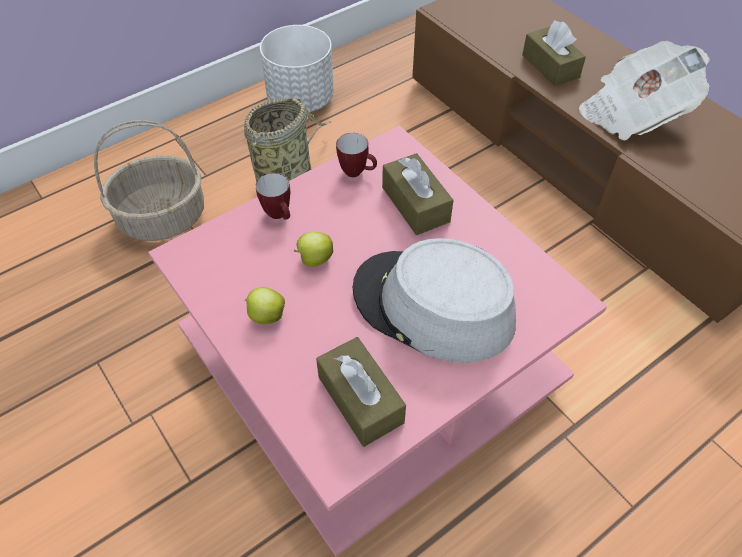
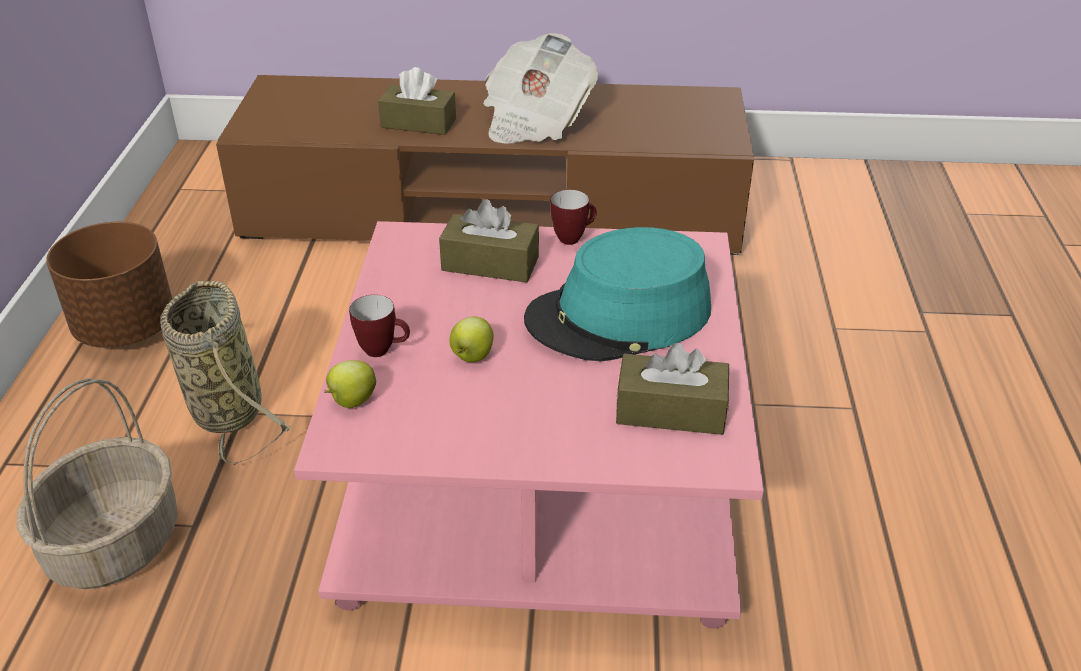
camera: 50 degrees left, 15 degrees down
(266, 316) = (501, 423): apple -> apple (351, 401)
(300, 100) = (125, 329): white planter -> brown planter
(357, 172) = (400, 275): mug -> mug (573, 238)
(432, 306) = (619, 316): grey hat -> turquoise hat

